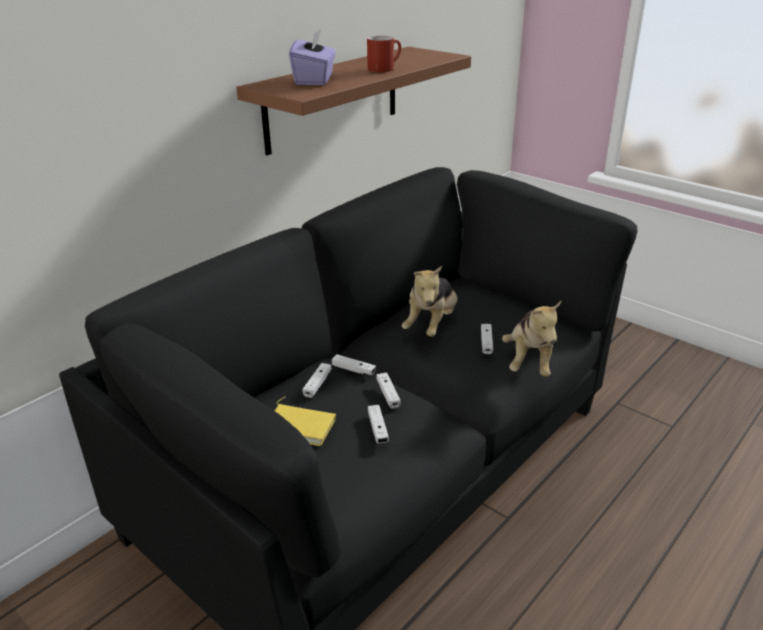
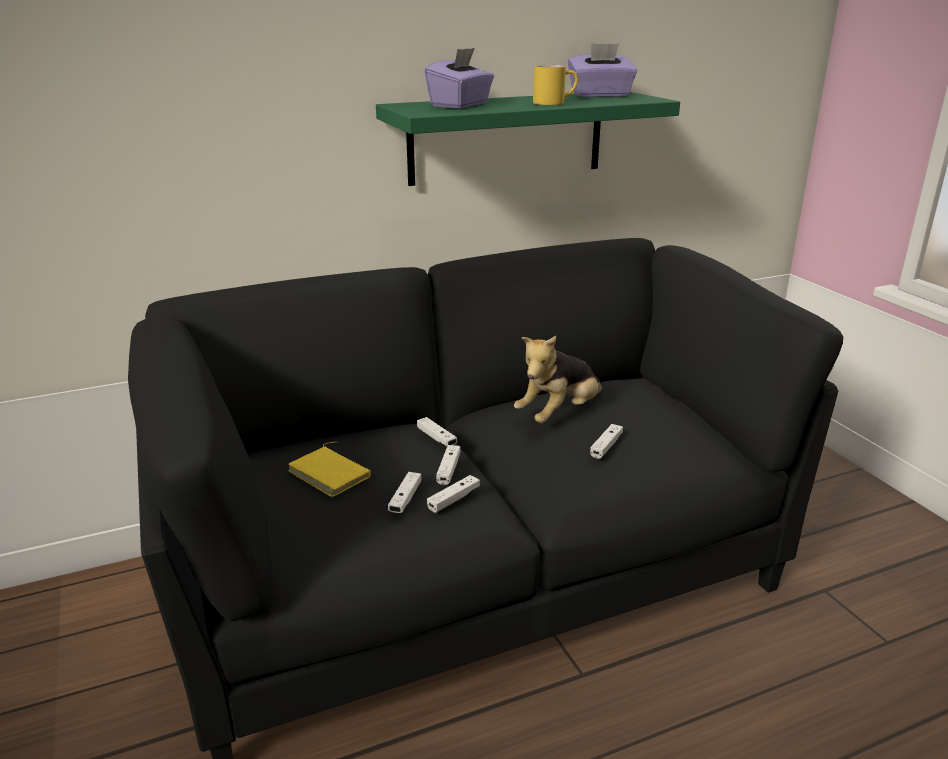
camera: 25 degrees right, 5 degrees down
(317, 384) = (384, 441): white game controller -> white game controller (453, 499)
(333, 99) = (507, 137): brown shelf -> green shelf
(384, 68) = (554, 103): red mug -> yellow mug
(402, 55) = (600, 95): none -> purple tissue box
(530, 361) = (645, 480): plush toy -> none

